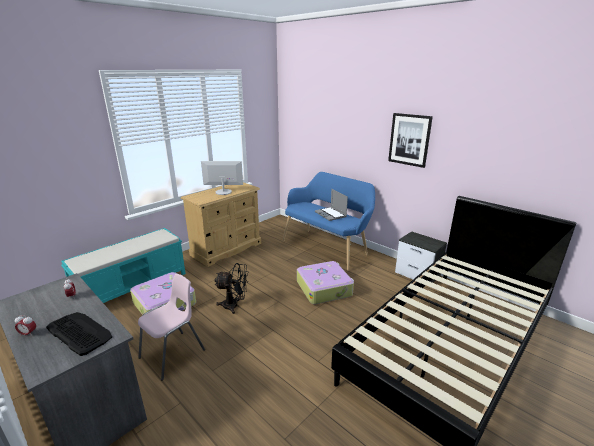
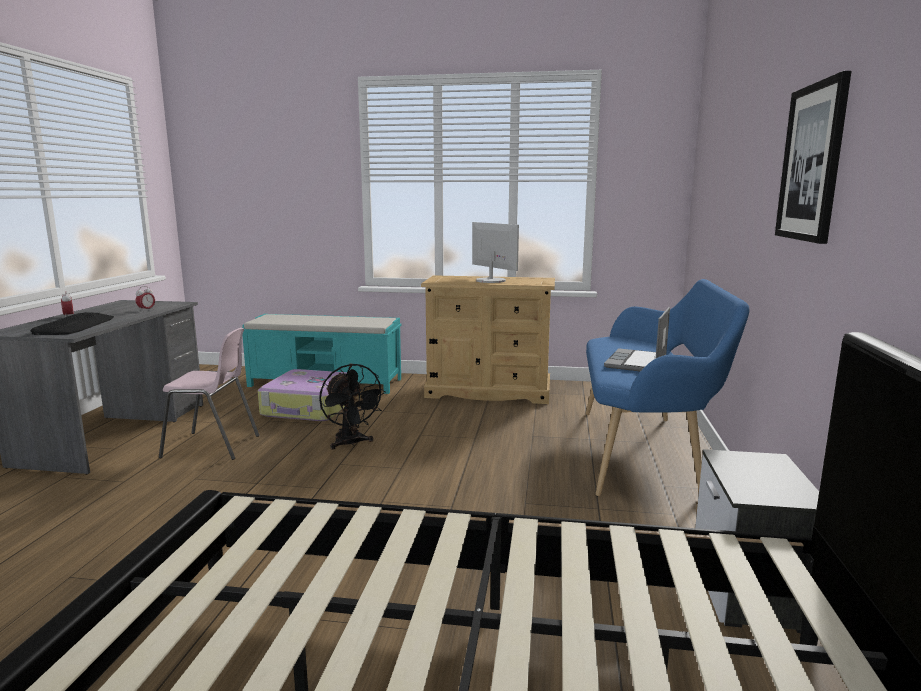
camera: 55 degrees right, 10 degrees down
(324, 288) = (496, 492): suitcase -> none

